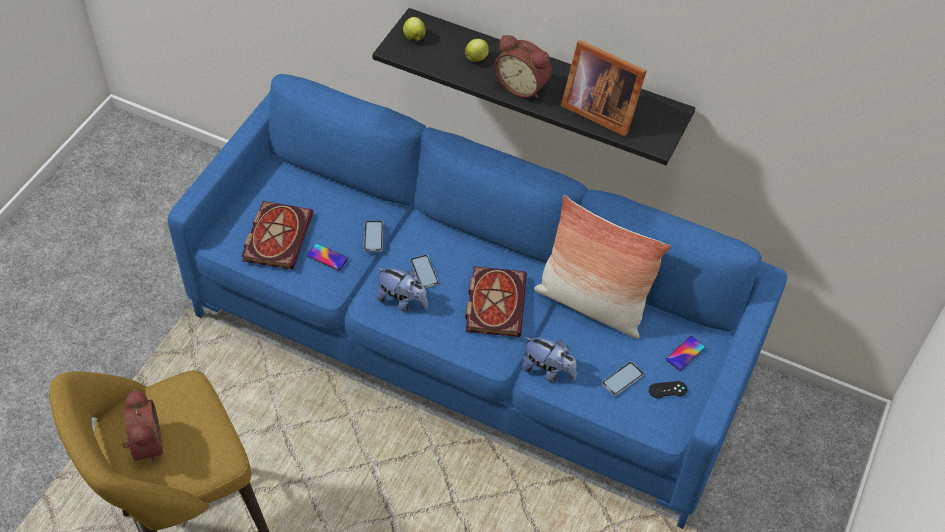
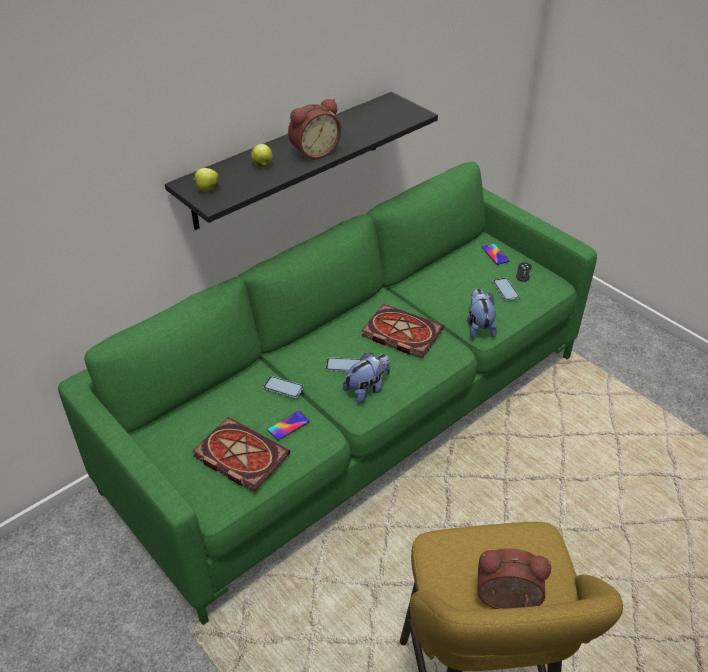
camera: 65 degrees left, 10 degrees down
(469, 343) = (353, 420): blue sofa -> green sofa
(548, 370) = (479, 327): plush toy -> plush toy turned 60 degrees counterclockwise
(592, 304) = (428, 284): pillow -> none
(599, 109) = (366, 127): picture frame -> none

